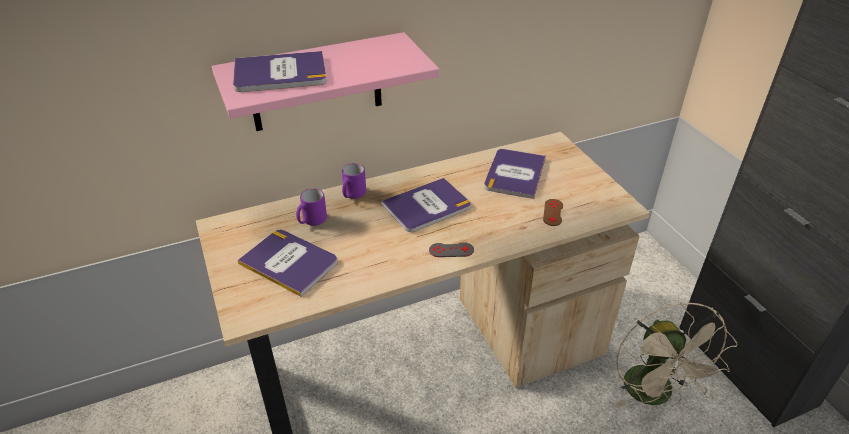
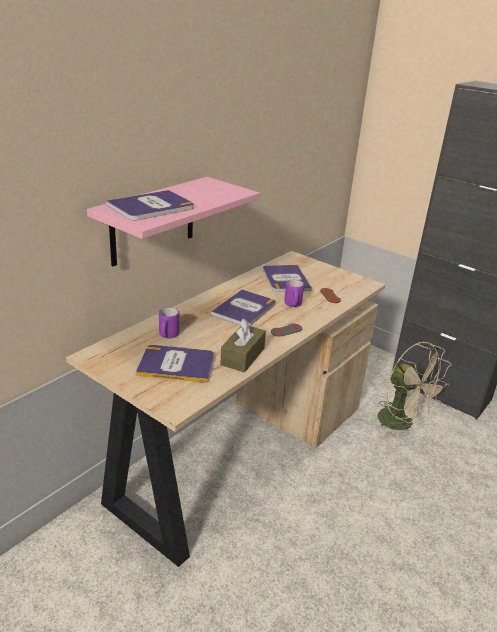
camera: 30 degrees left, 10 degrees down
(353, 195) = (183, 313): purple mug -> purple mug (293, 305)
(368, 273) = (242, 356): none -> brown tissue box

